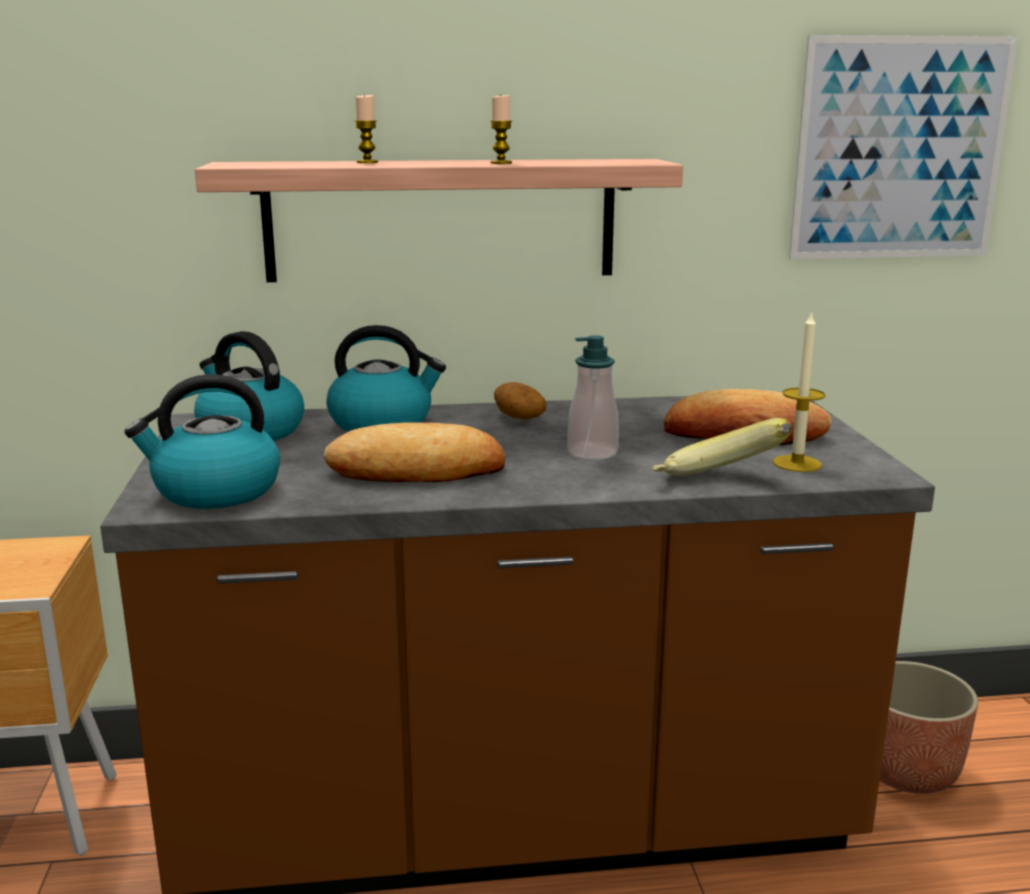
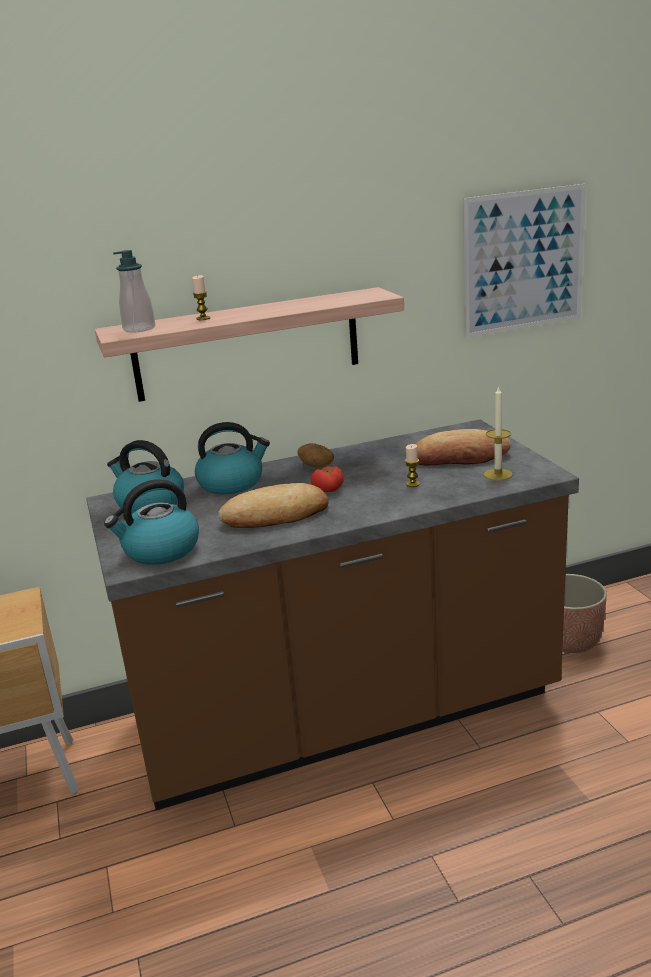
camera: 10 degrees left, 5 degrees up
(501, 163) = (290, 309): candle -> candle (412, 484)
(518, 449) = (329, 490): none -> tomato
(592, 453) = (375, 485): soap dispenser -> soap dispenser (139, 329)
(717, 483) = (458, 496): banana -> none

